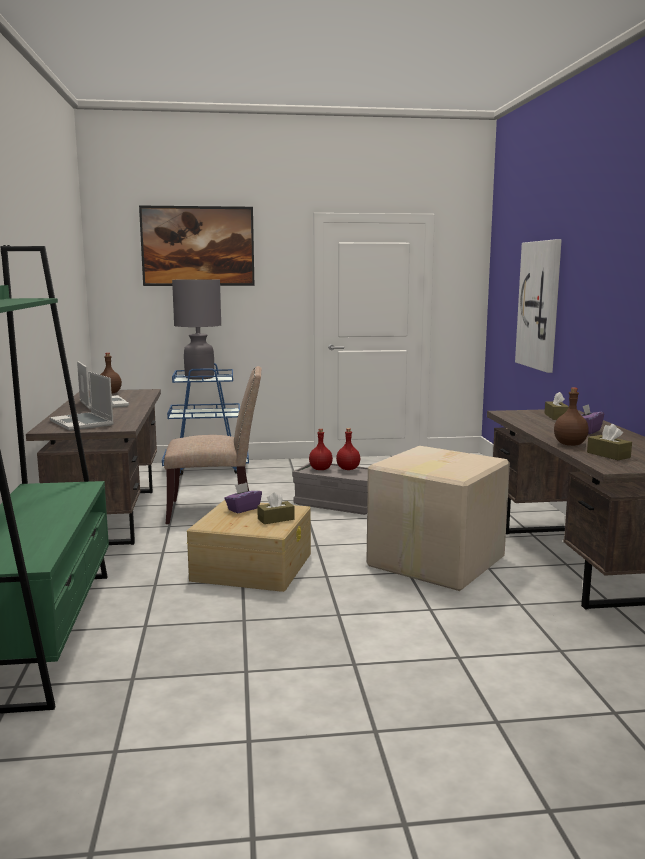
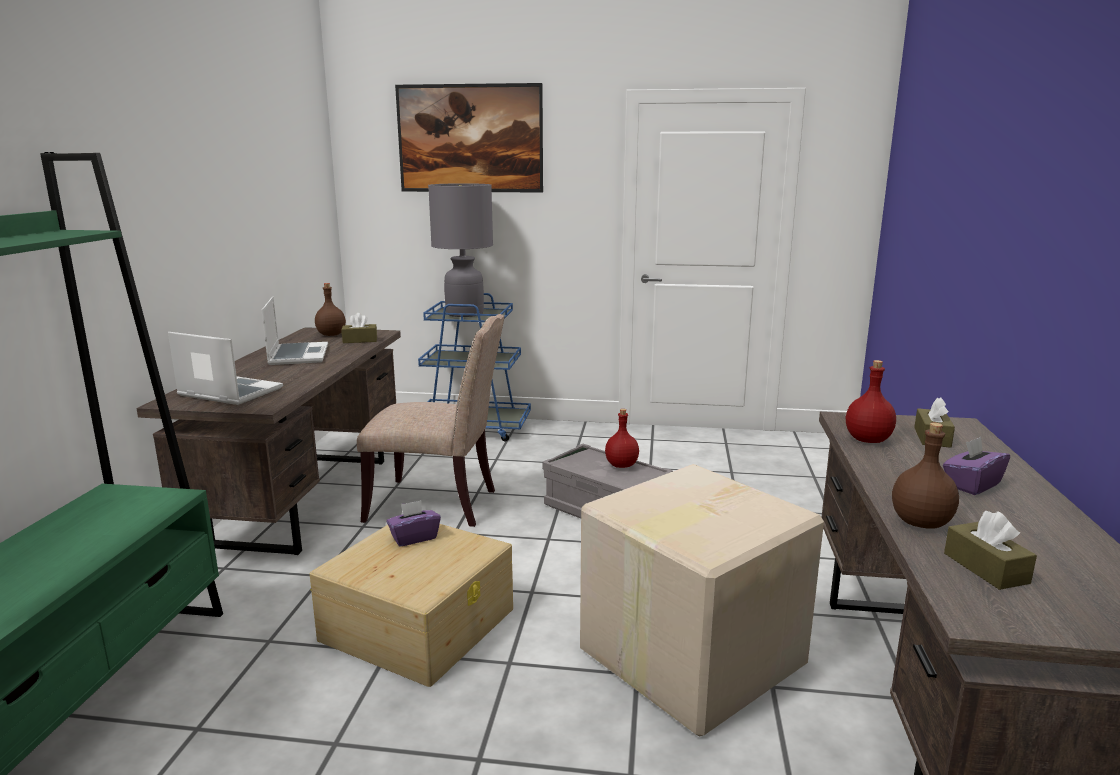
camera: 15 degrees right, 5 degrees up
(83, 423) = (228, 392): laptop -> laptop turned 135 degrees clockwise
(276, 519) = (443, 567): brown tissue box -> brown tissue box (360, 340)
(320, 469) = (585, 460): red bottle -> red bottle (868, 439)
(540, 305) = (945, 236): picture -> none

